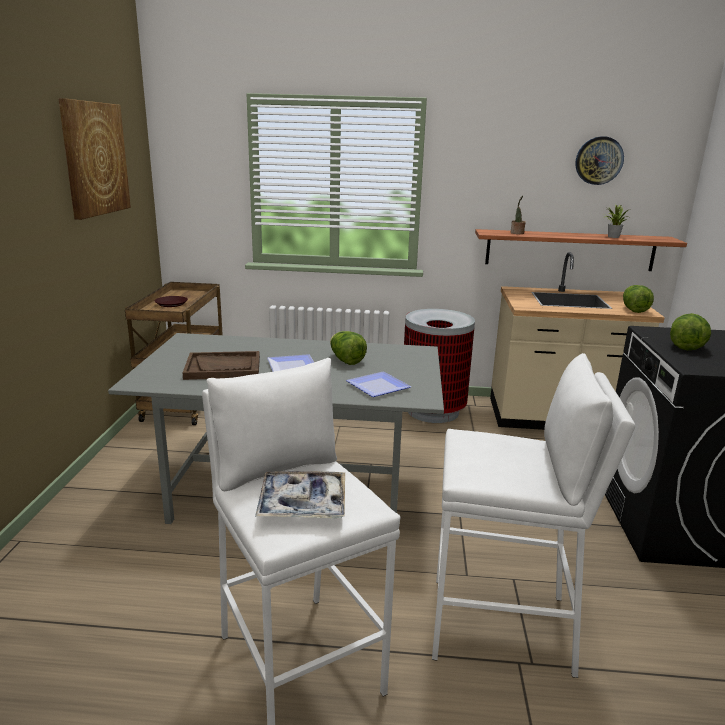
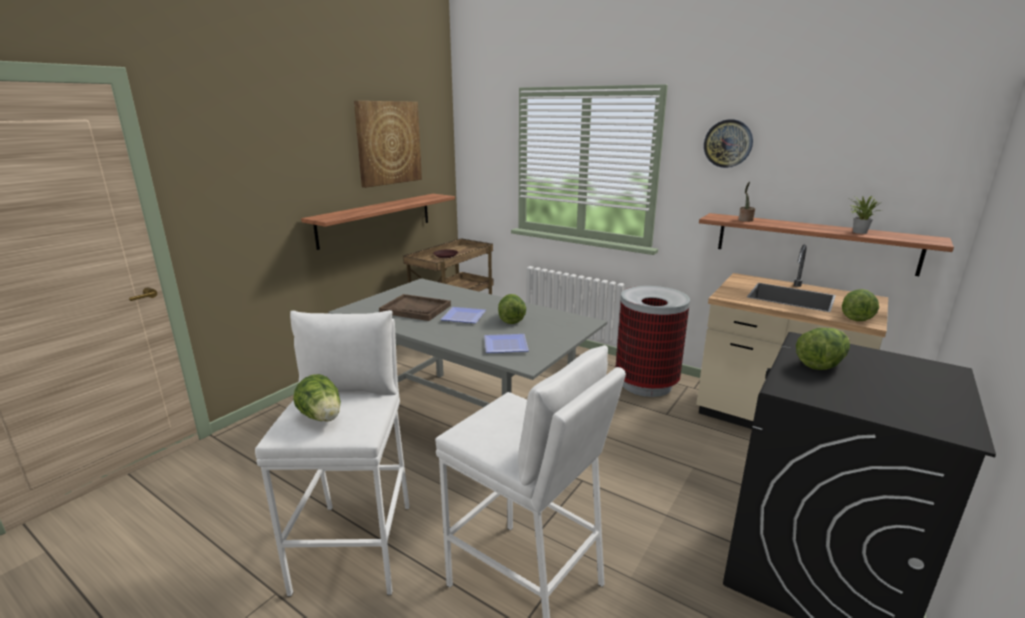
camera: 30 degrees right, 0 degrees up
(91, 263) = (376, 219): none -> shelf
(302, 503) = (322, 417): tray -> lettuce
(599, 160) = (853, 146): wall clock -> wall clock (728, 143)

